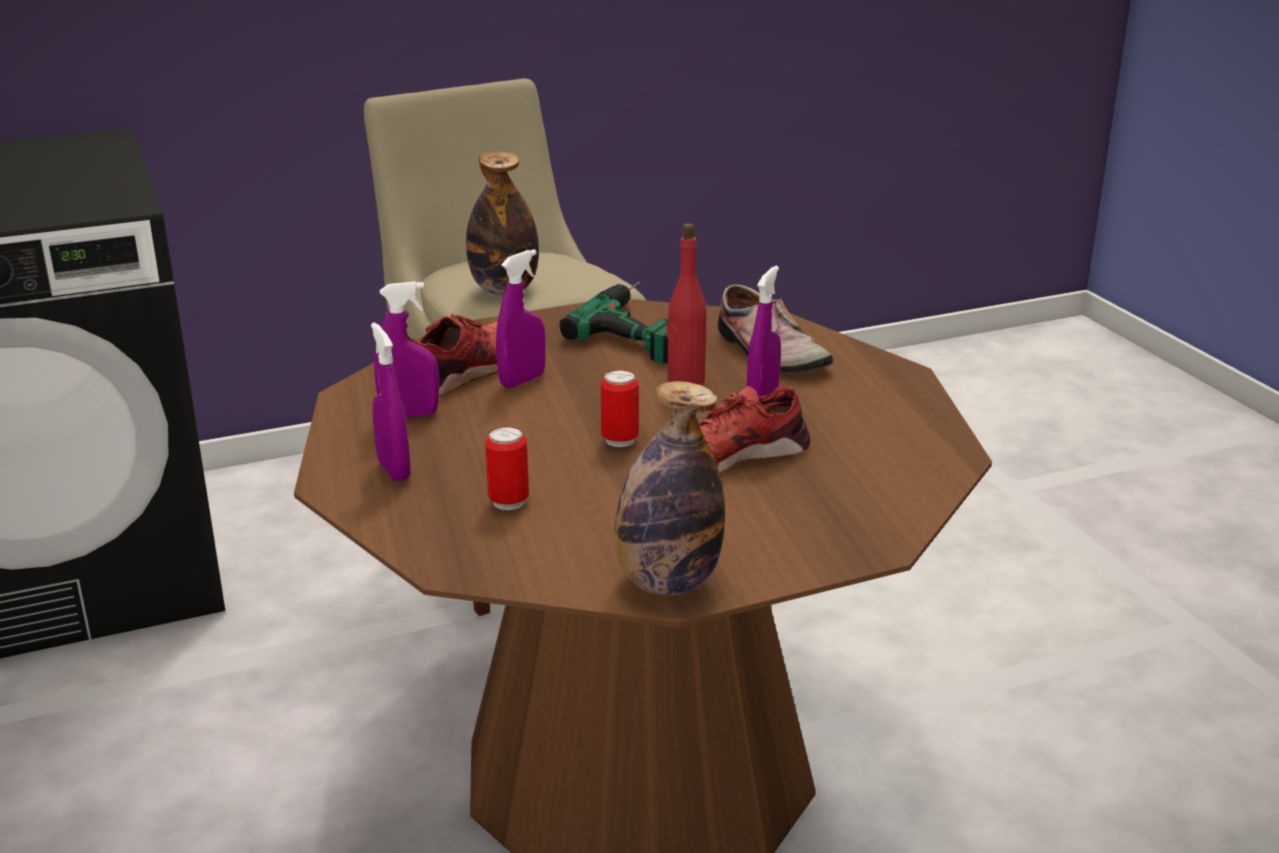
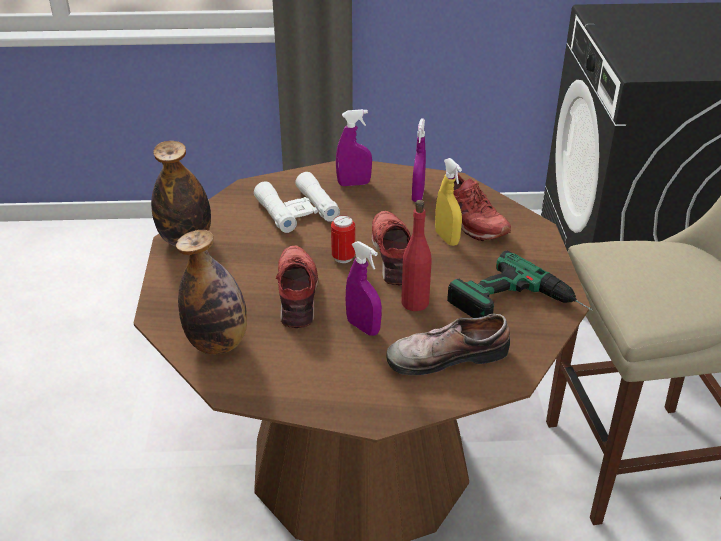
camera: 110 degrees right, 10 degrees up
(504, 289) = (633, 264): bottle -> bottle (218, 343)
(509, 502) = (297, 210): can -> white binoculars
(522, 380) = (446, 238): purple spray bottle -> yellow spray bottle
(588, 408) = (394, 255): none -> red shoe

